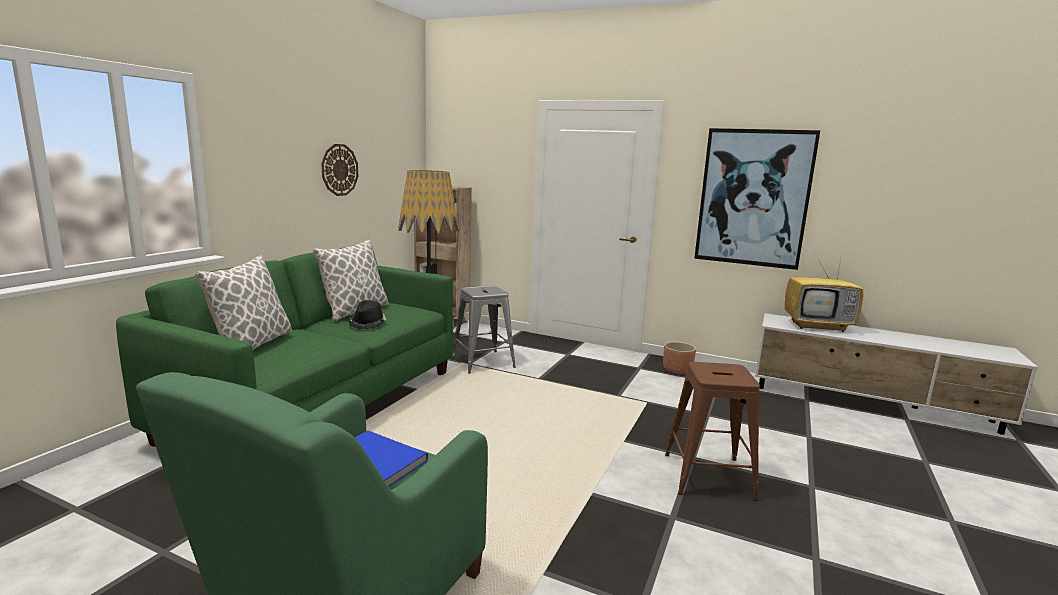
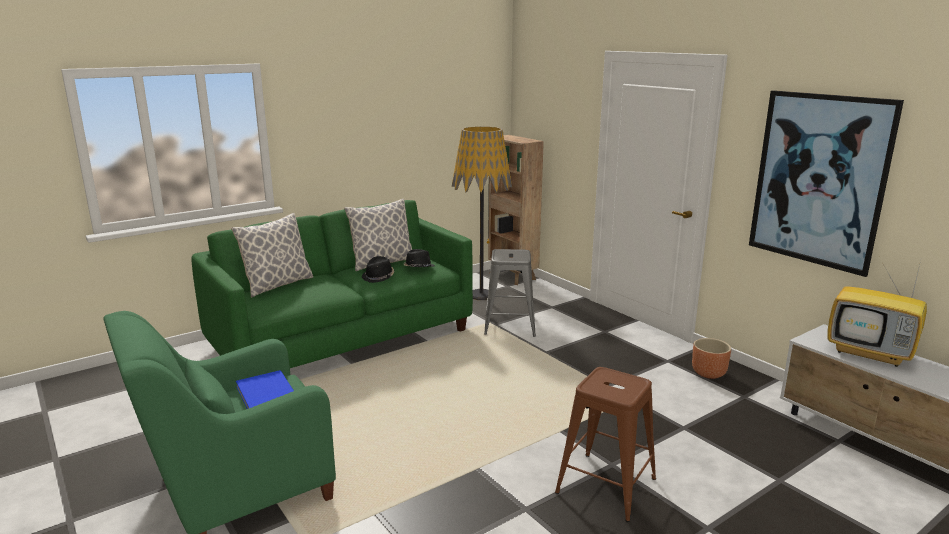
camera: 30 degrees right, 5 degrees up
(339, 170) = (401, 128): wall clock -> none
(401, 311) = (418, 268): none -> black hat

